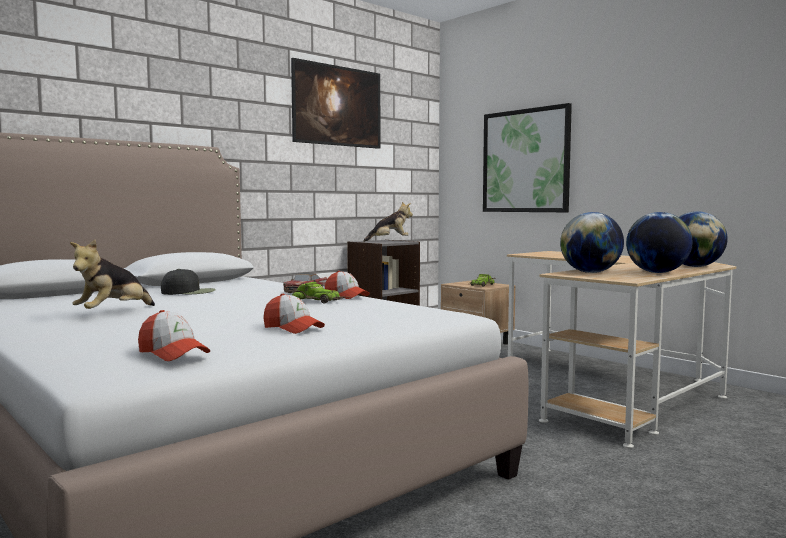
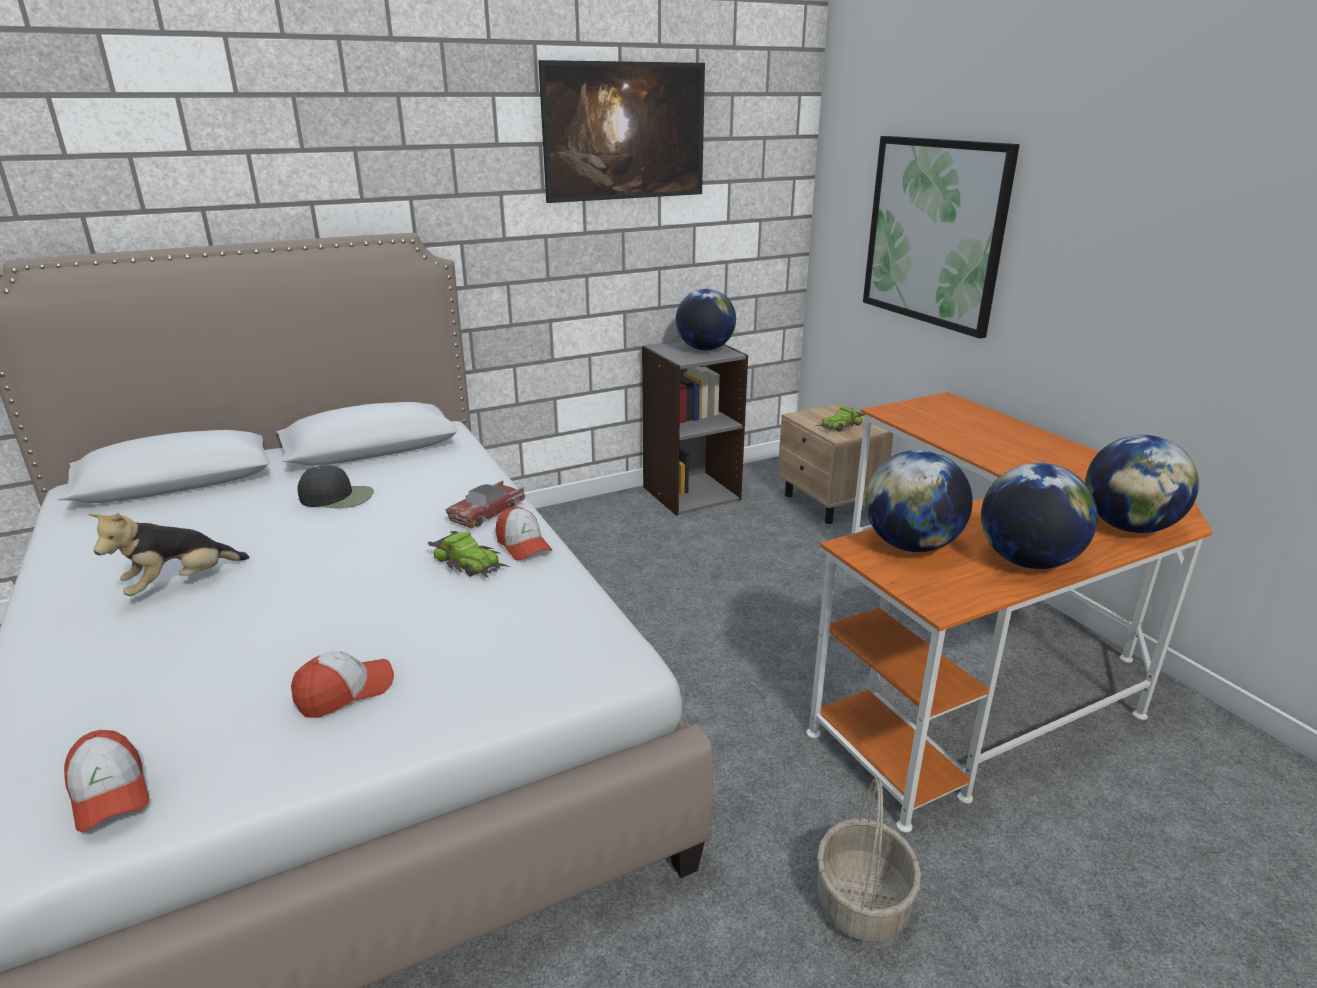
camera: 15 degrees right, 20 degrees up
(293, 328) = (345, 692): cap -> cap turned 90 degrees counterclockwise
(390, 241) = (705, 349): plush toy -> globe
(615, 387) = (975, 657): beige desk -> orange desk
(627, 474) = (861, 901): none -> basket

